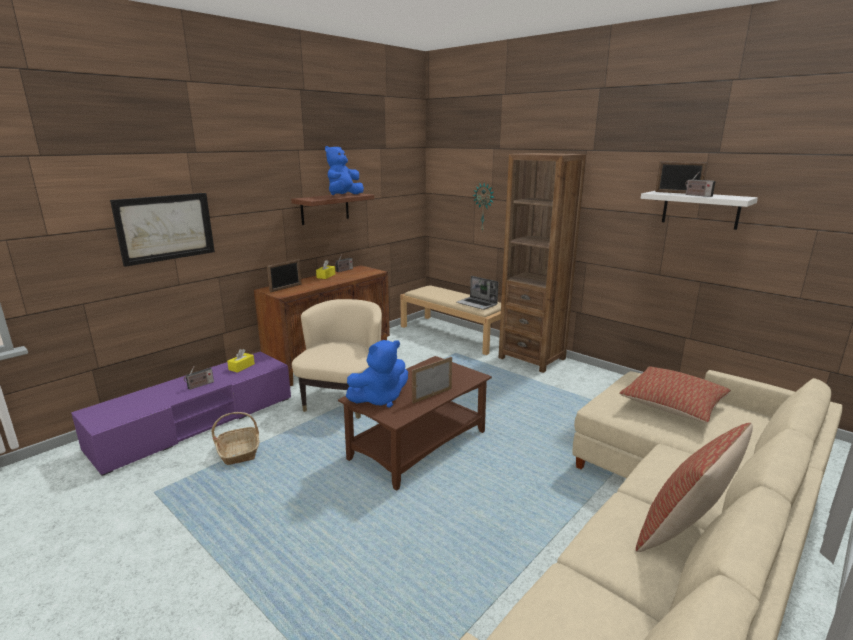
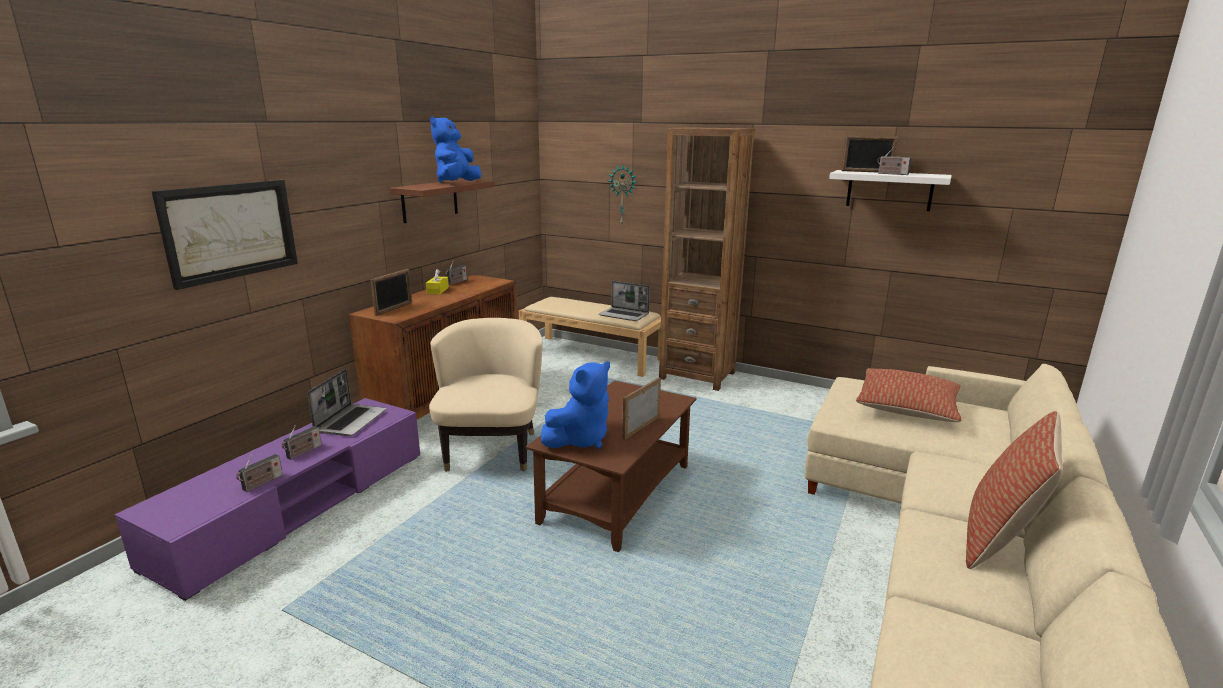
camera: 15 degrees left, 0 degrees up
(163, 403) = (261, 483): none -> radio
(239, 451) = (382, 535): basket -> none
(241, 367) = (351, 421): yellow tissue box -> laptop

